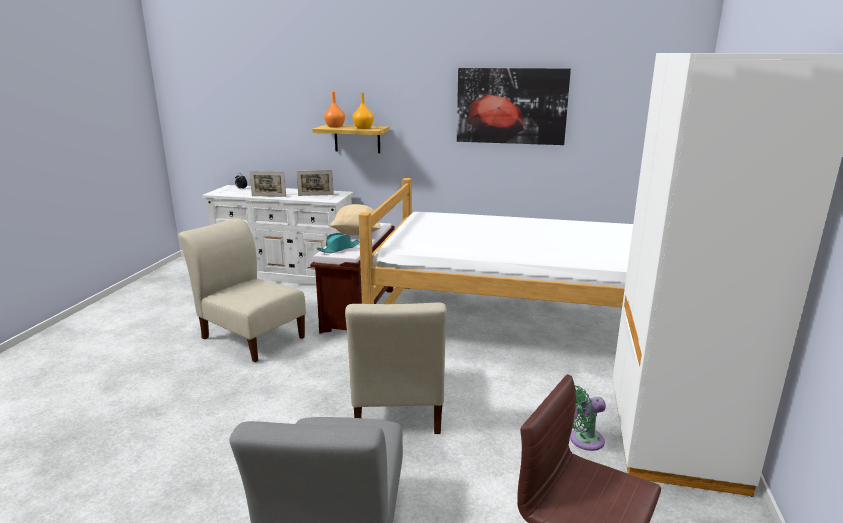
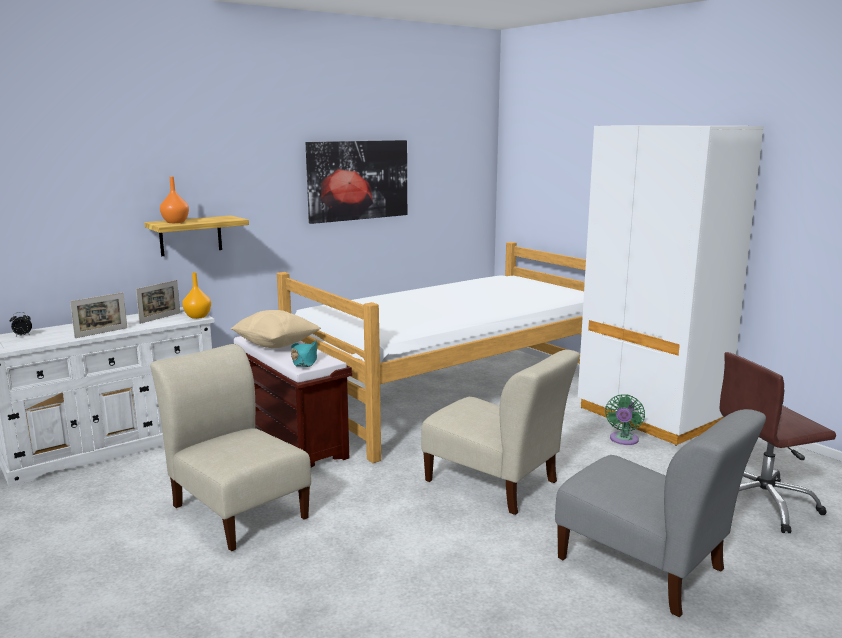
camera: 50 degrees left, 5 degrees down
(251, 336) = (237, 509): beige chair -> beige chair turned 60 degrees clockwise
(363, 128) = (218, 219): orange vase -> orange vase (198, 316)

